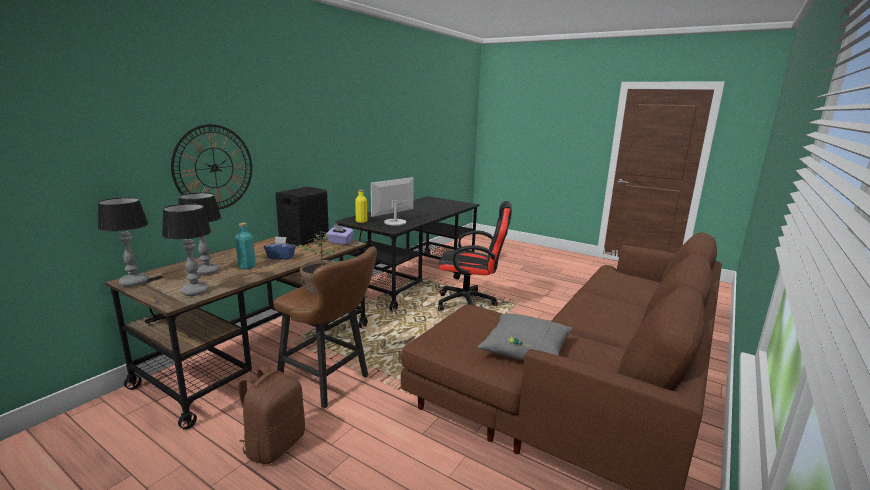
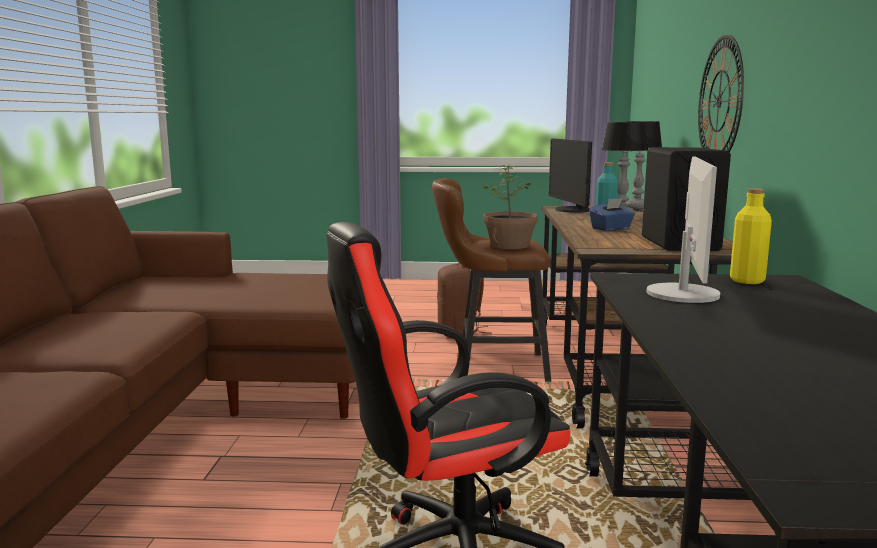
camera: 150 degrees right, 5 degrees down
(195, 291) = (570, 210): table lamp -> monitor
(340, 242) = (617, 248): purple tissue box -> none
(525, 351) = (233, 286): grey pillow -> none

